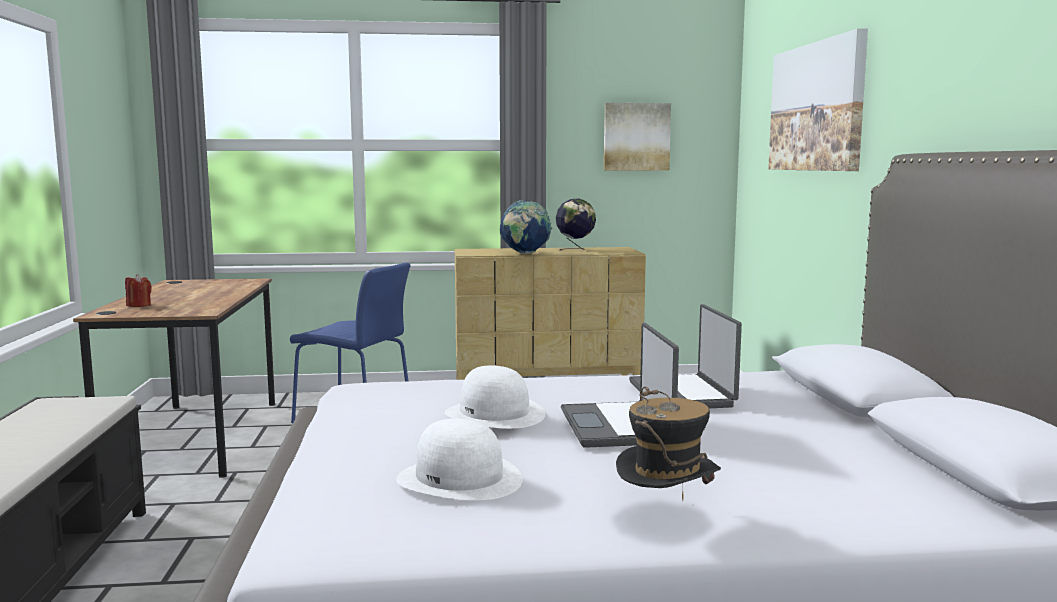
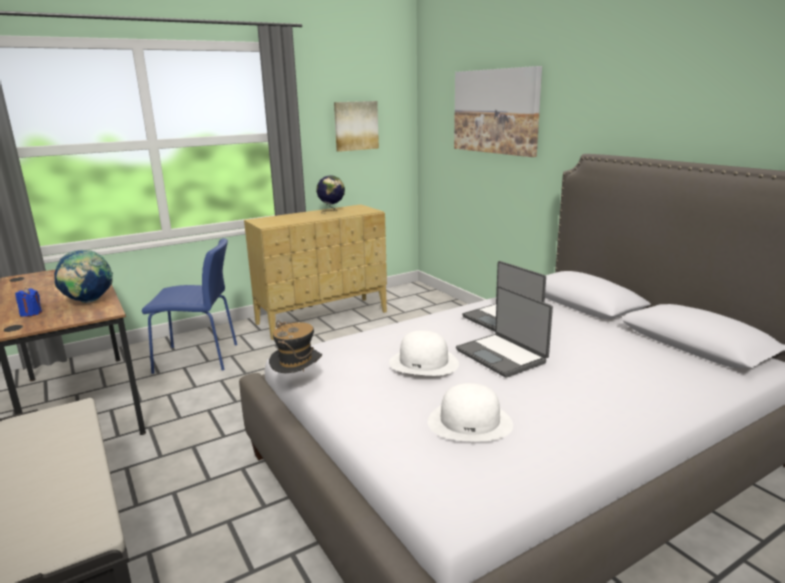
camera: 25 degrees left, 10 degrees up
(139, 305) = (31, 313): red candle -> blue candle
(525, 254) = (306, 220): globe -> globe (88, 301)
(666, 519) = (611, 421): hat -> hat (298, 384)

